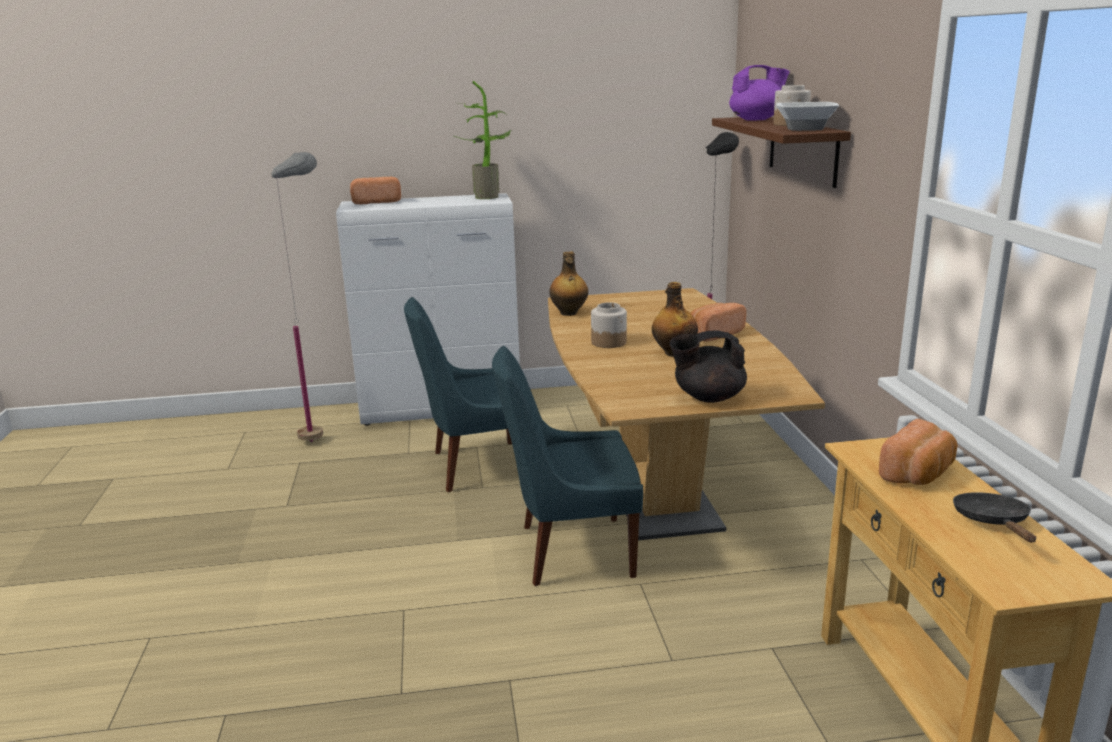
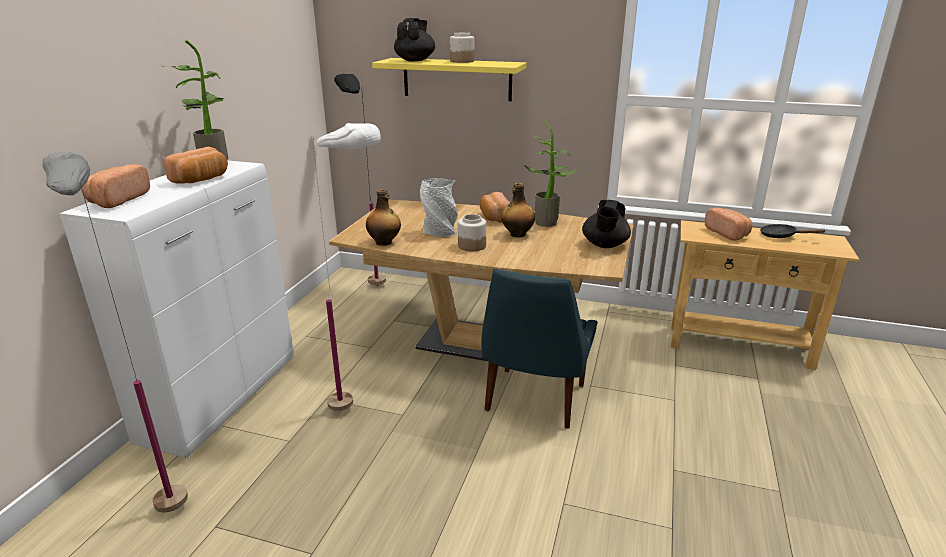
camera: 65 degrees left, 5 degrees up
(444, 202) = (201, 180): none -> bread
(476, 467) = (363, 409): blue chair -> white floor lamp
(629, 324) = (440, 232): none -> grey vase
(745, 359) = (548, 222): none -> potted plant
(756, 120) = (415, 60): purple teapot -> black teapot
(802, 149) = (457, 79): brown shelf -> yellow shelf
(804, 129) = (494, 63): bowl -> none

